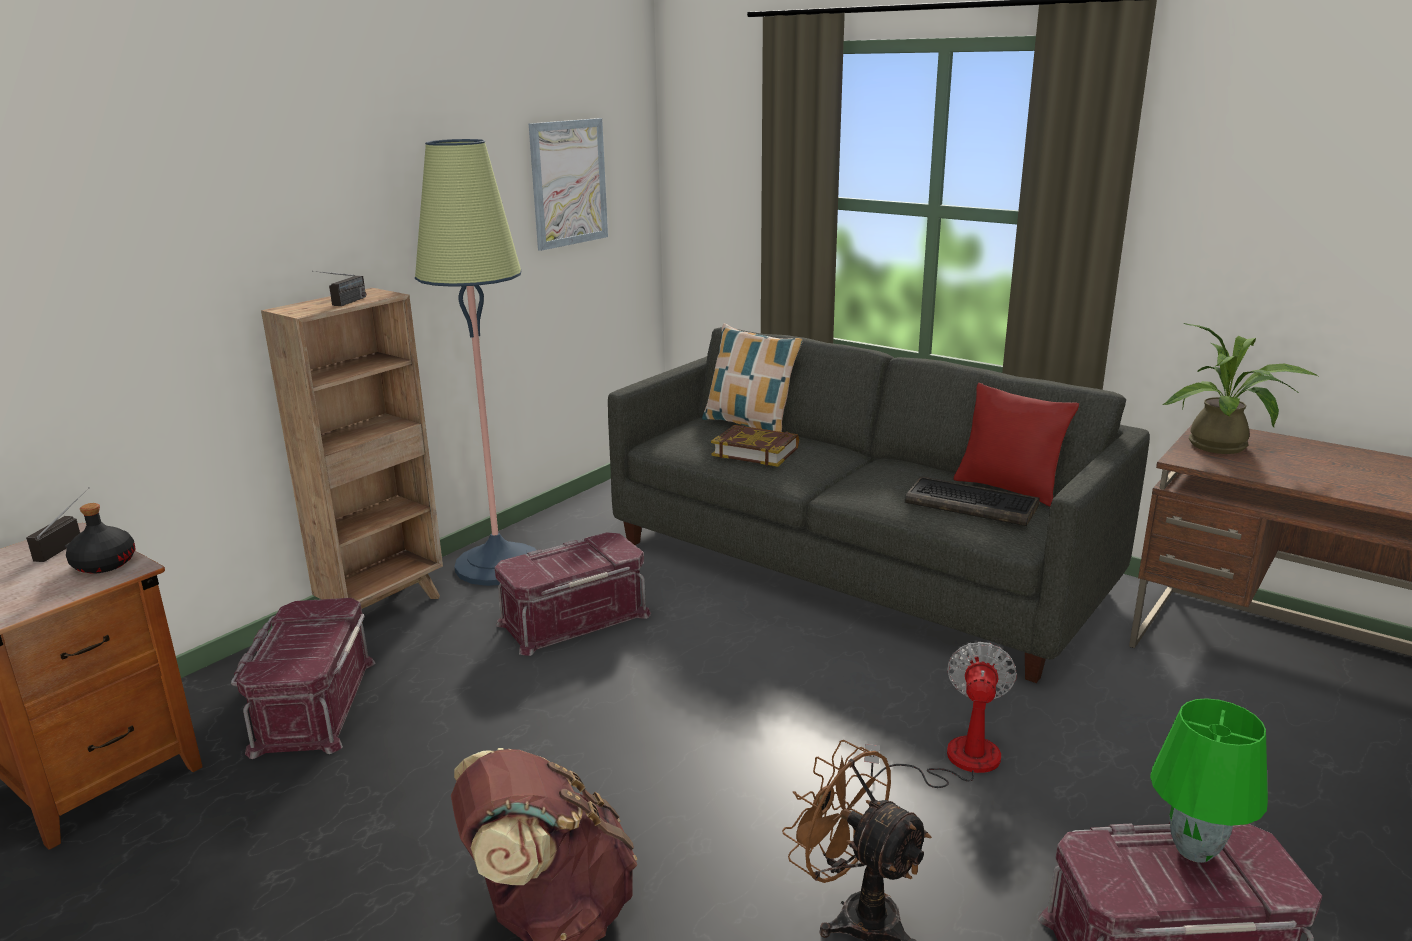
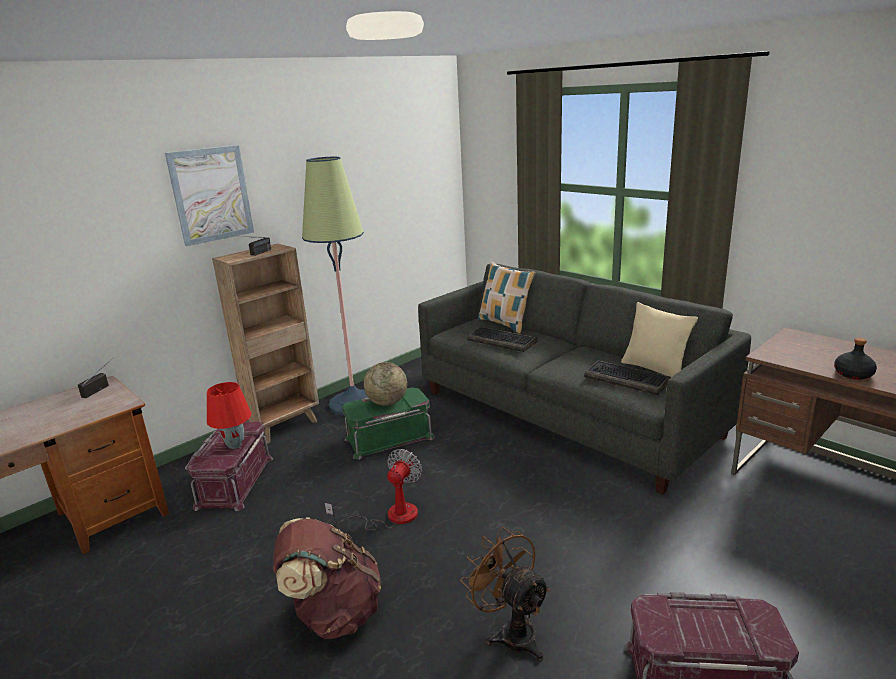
camera: 10 degrees right, 0 degrees up
(104, 564) = (115, 400): black bottle -> black bottle (852, 374)
(318, 639) = (235, 445): none -> red table lamp
(568, 183) = (401, 177): picture -> picture (211, 195)
(572, 558) = (387, 403): none -> globe
(573, 618) = (389, 437): red storage box -> green storage box
(755, 451) = (502, 341): book -> keyboard
(956, 761) = (597, 541): fan -> fan (390, 516)
(1008, 489) = (654, 369): red pillow -> beige pillow
(1195, 851) = (721, 614): green table lamp -> none
(1225, 447) = (796, 348): potted plant -> none

